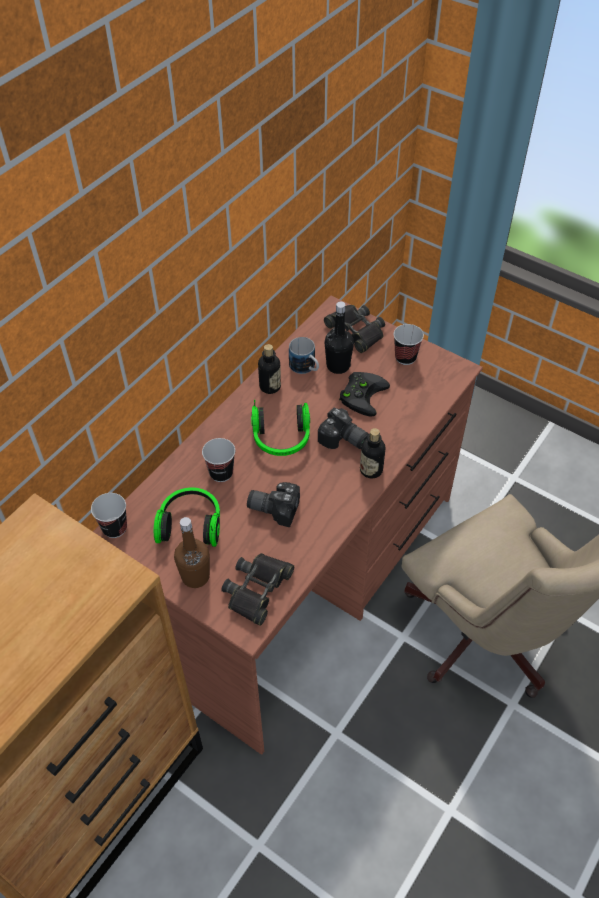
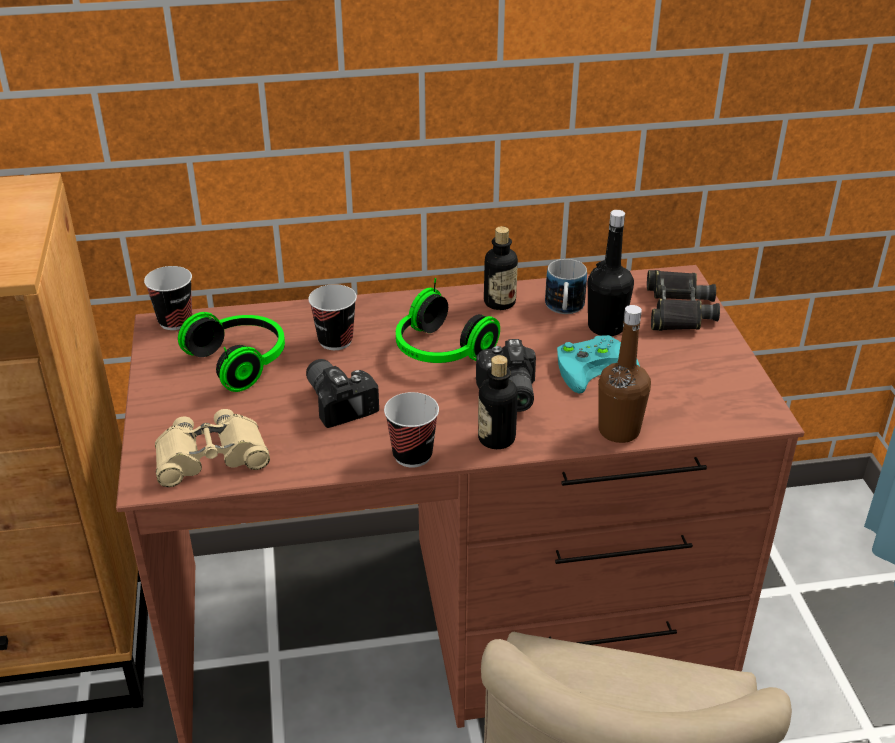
camera: 45 degrees right, 15 degrees down
(195, 576) = (177, 404): brown bottle -> brown bottle (619, 430)
(257, 589) = (211, 456): black binoculars -> beige binoculars
(362, 394) = (595, 366): black game controller -> turquoise game controller
(405, 357) = (705, 365): cup -> cup (412, 455)

